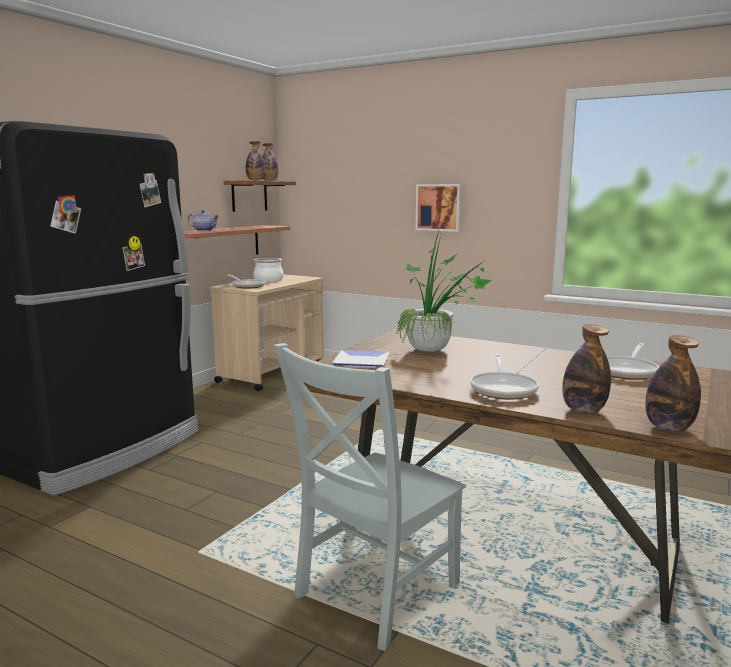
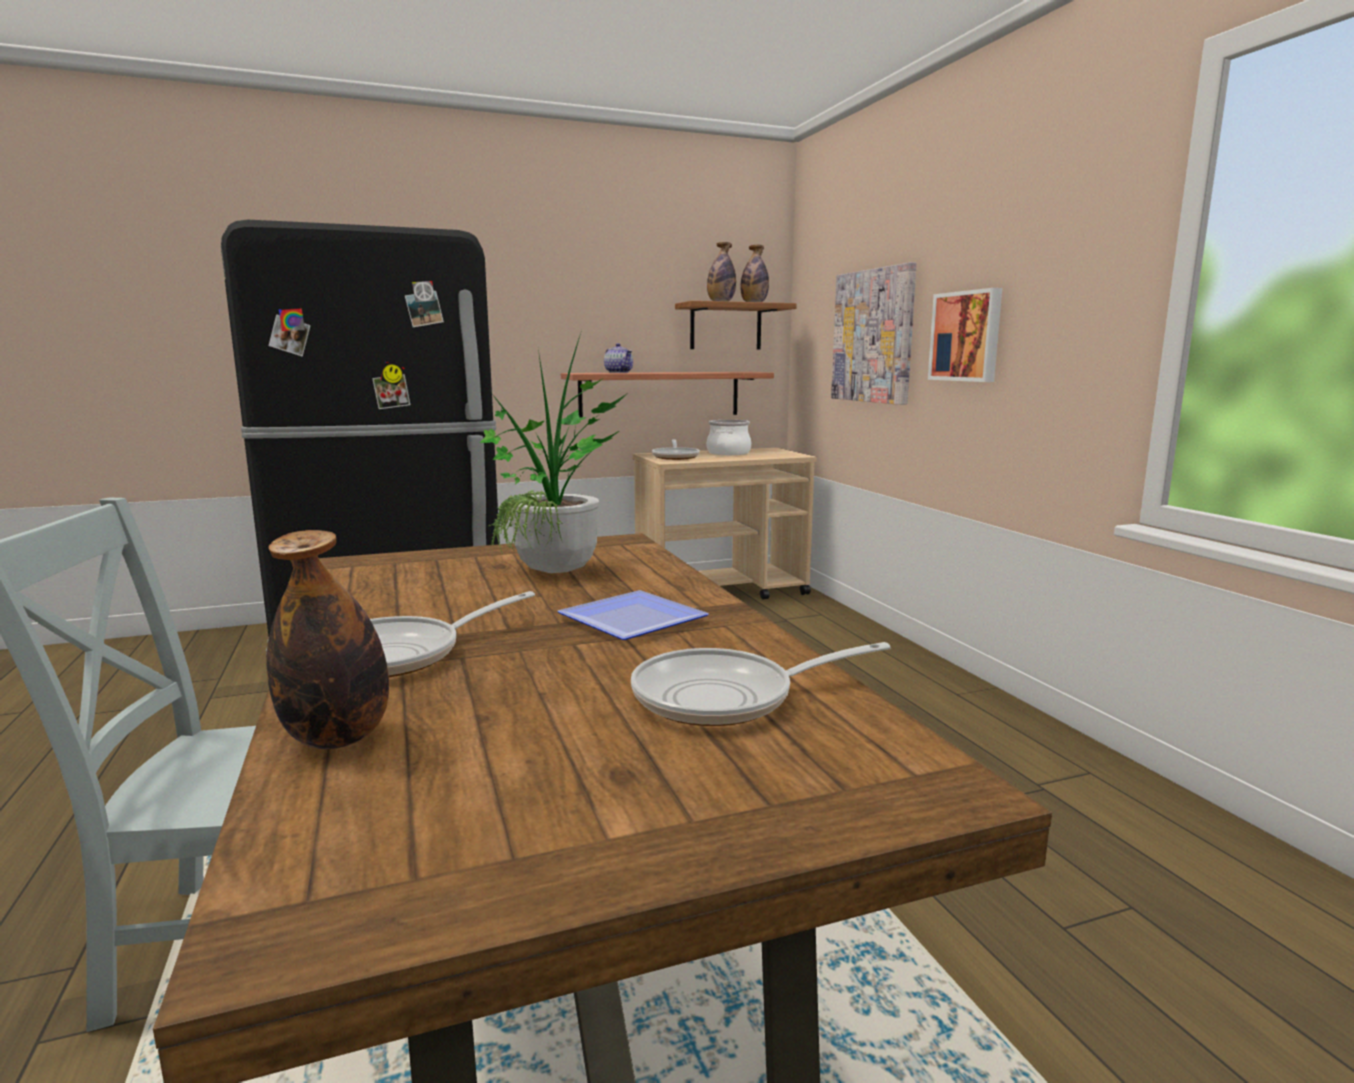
camera: 40 degrees right, 0 degrees up
(363, 204) = (873, 336): none -> picture
(363, 362) = (419, 566): plate -> plate (632, 622)
(668, 428) = (296, 847): bottle -> none

